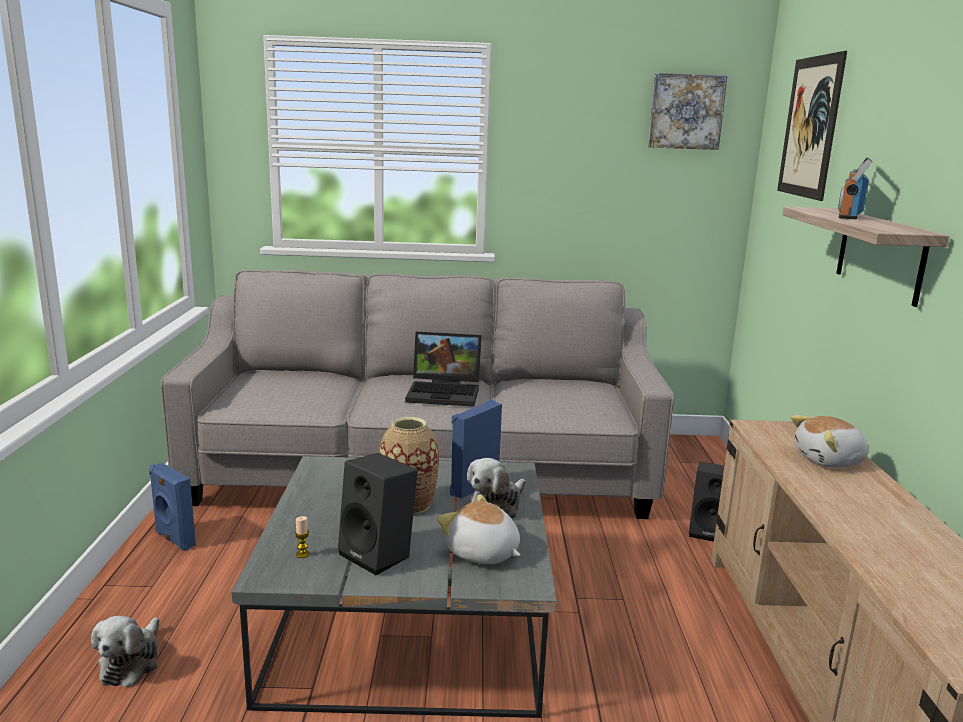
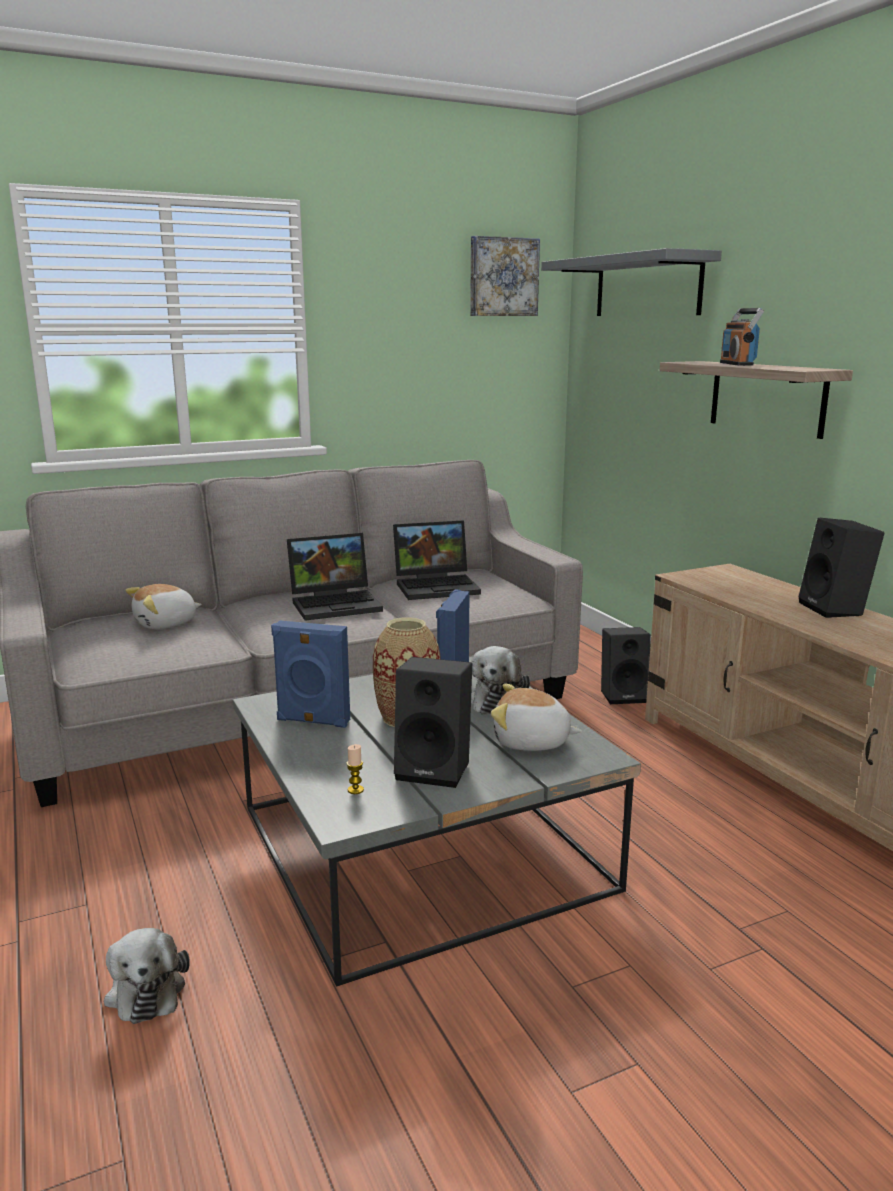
camera: 25 degrees left, 0 degrees up
(174, 539) = (63, 847): blue speaker -> blue speaker (312, 721)
(546, 392) = (438, 586): none -> laptop
(810, 127) = (647, 286): picture -> grey shelf
(829, 460) = (769, 591): plush toy -> plush toy (166, 624)
(881, 496) = (836, 609): none -> black speaker

